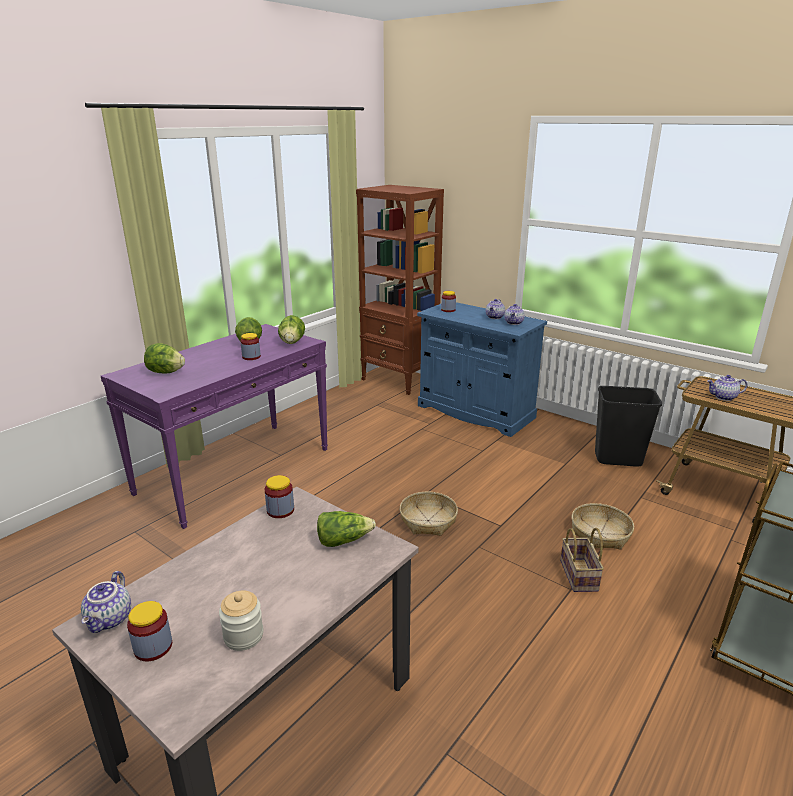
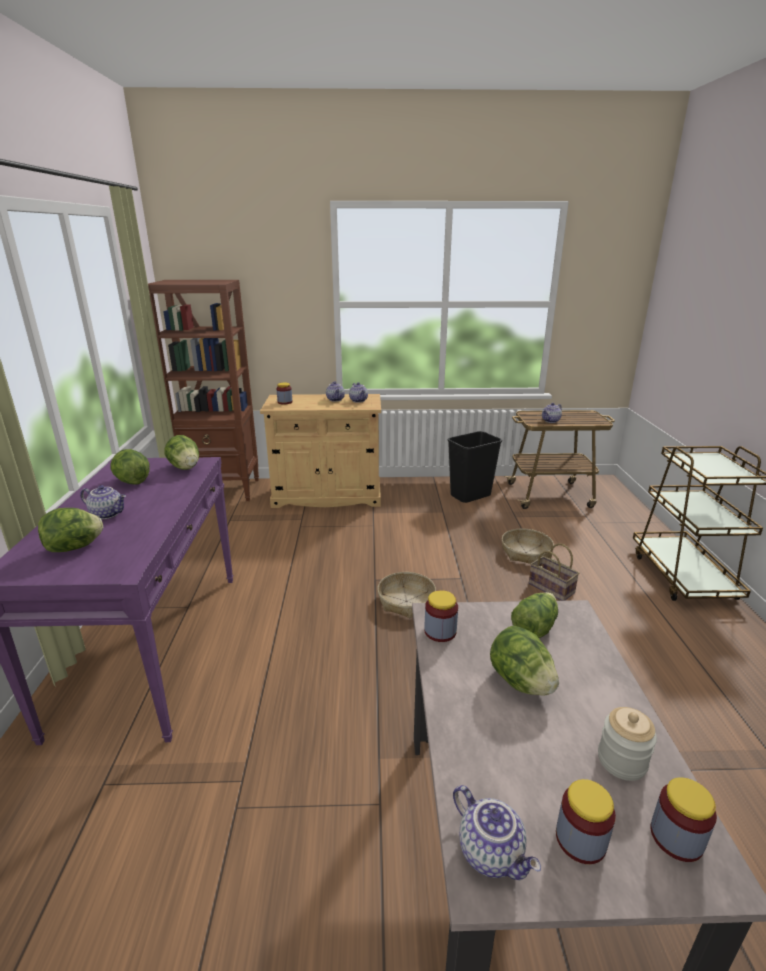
camera: 40 degrees left, 0 degrees up
(208, 359) = (108, 514): none -> teapot
(251, 357) = (163, 495): jar -> jar (676, 837)
(271, 563) = (520, 682): none -> lettuce
(475, 412) = (327, 496): blue cabinet -> beige cabinet

